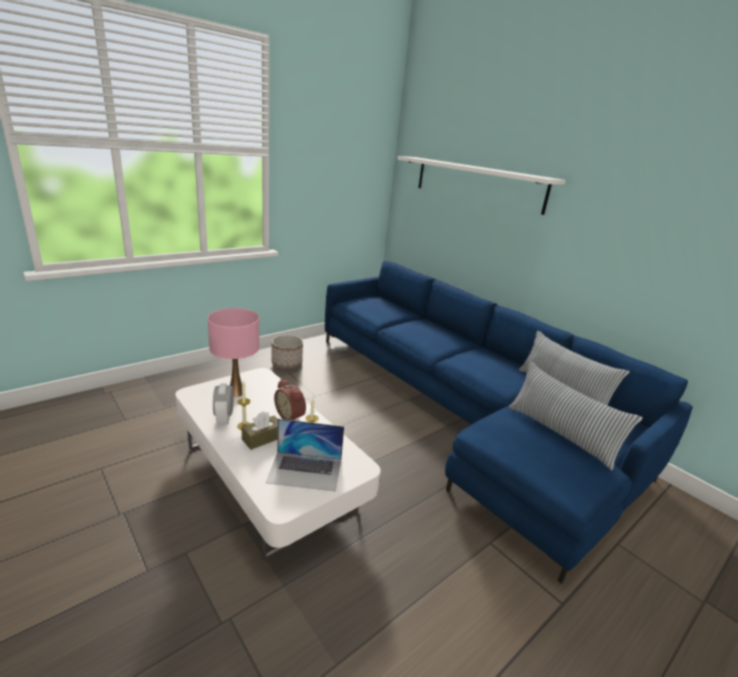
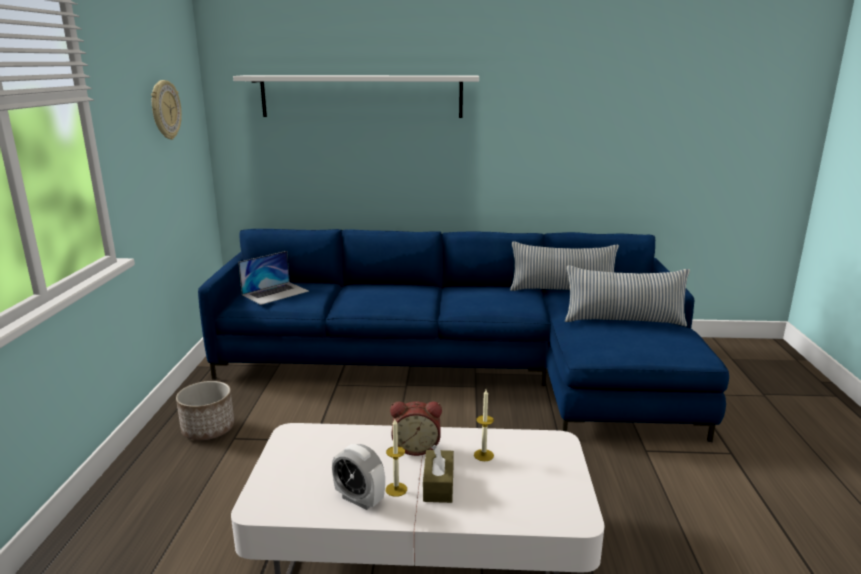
camera: 45 degrees left, 5 degrees down
(236, 392) = (310, 468): pink table lamp -> none
(305, 470) = (530, 478): laptop -> laptop (275, 293)
(344, 171) = (165, 110): none -> wall clock

